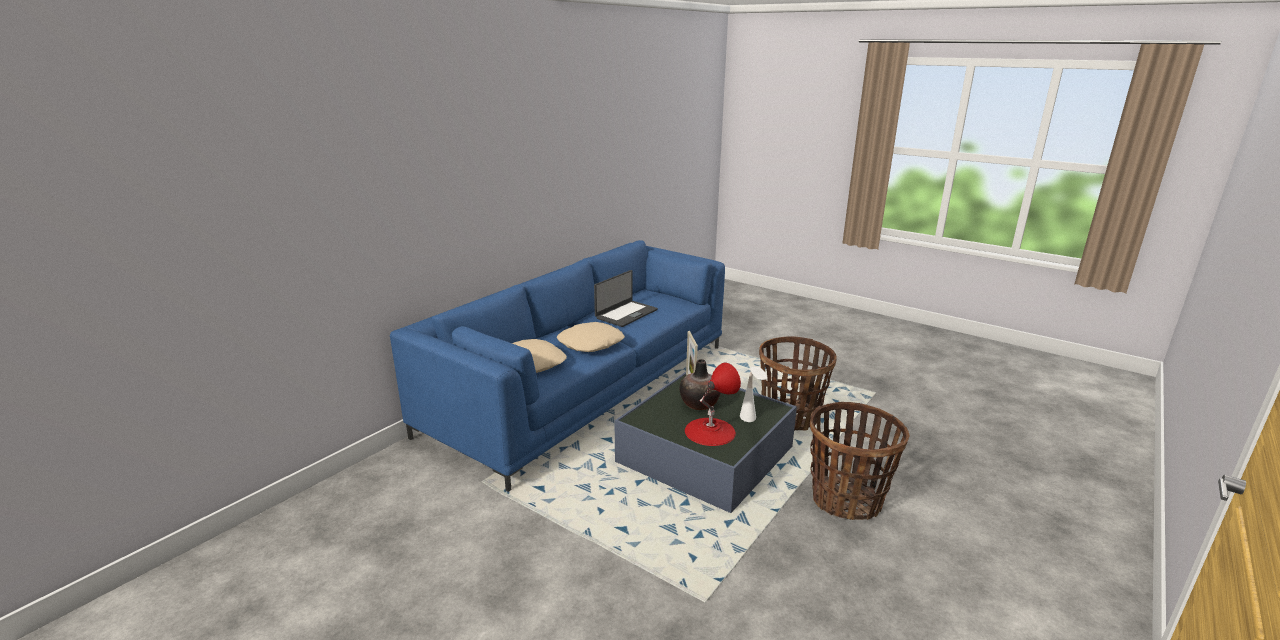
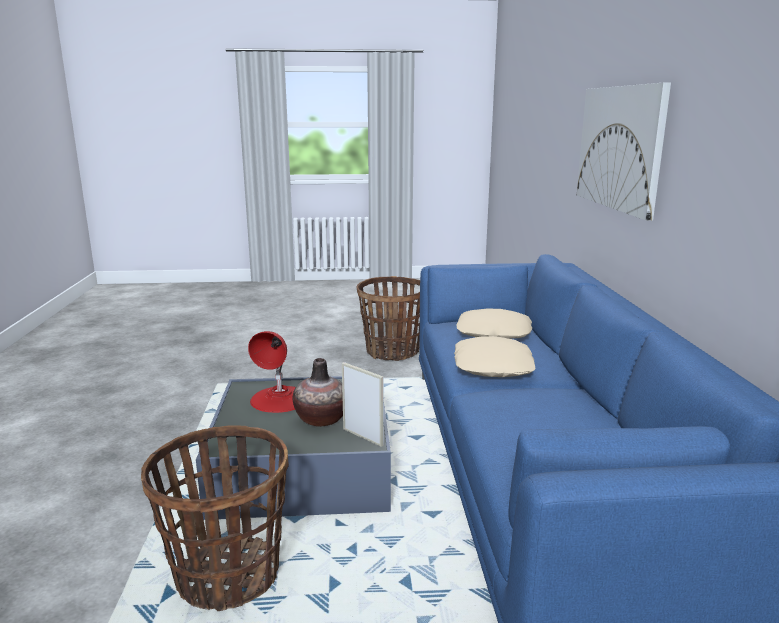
camera: 140 degrees right, 5 degrees down
(436, 199) = (619, 148): none -> picture
(626, 314) = (554, 418): laptop -> none
(751, 429) = (238, 415): white table lamp -> none
(846, 500) = (115, 484): basket -> basket (392, 351)

